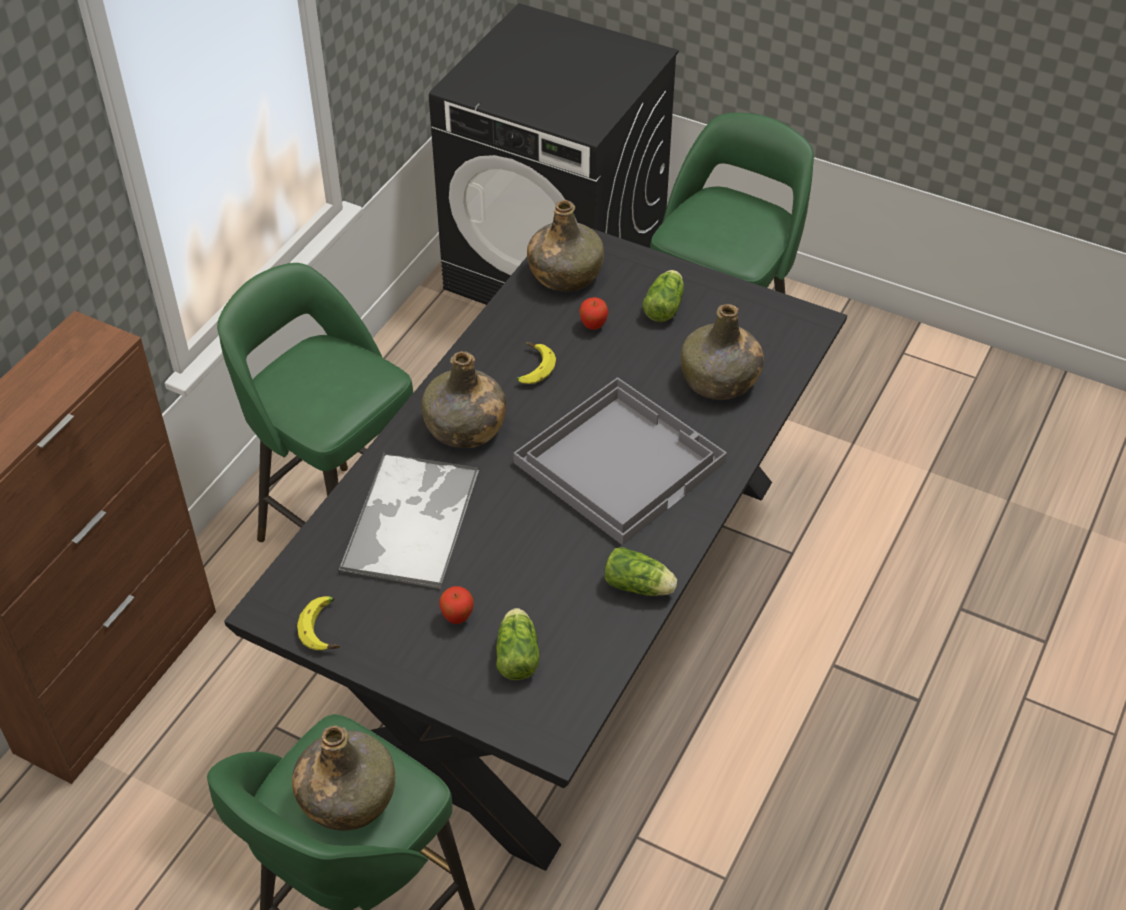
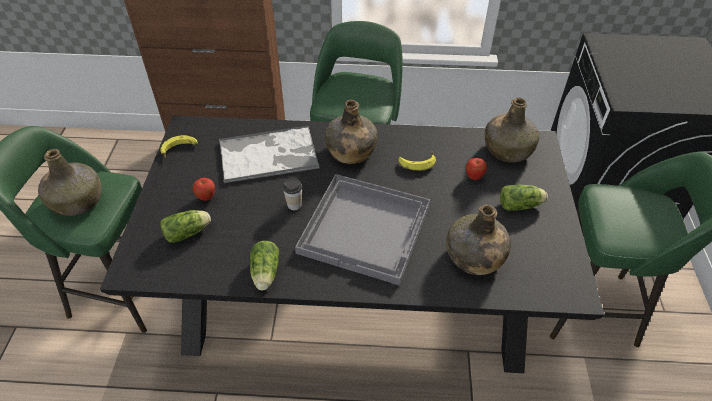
camera: 65 degrees right, 0 degrees up
(533, 521) = (294, 205): none -> cup

